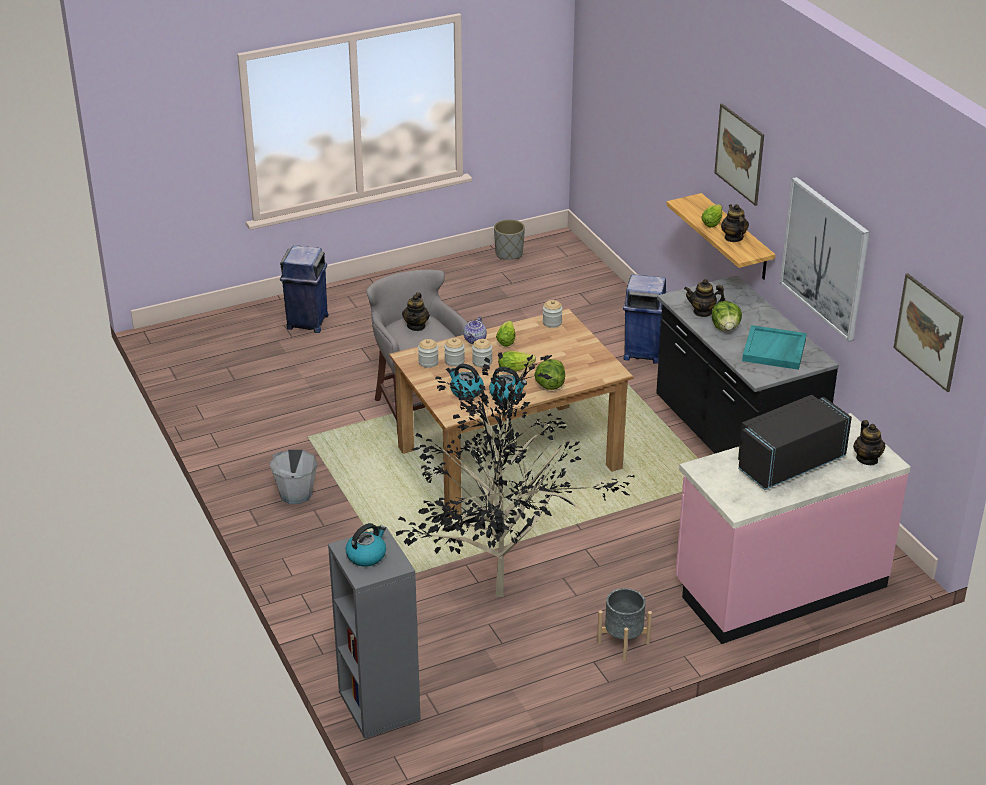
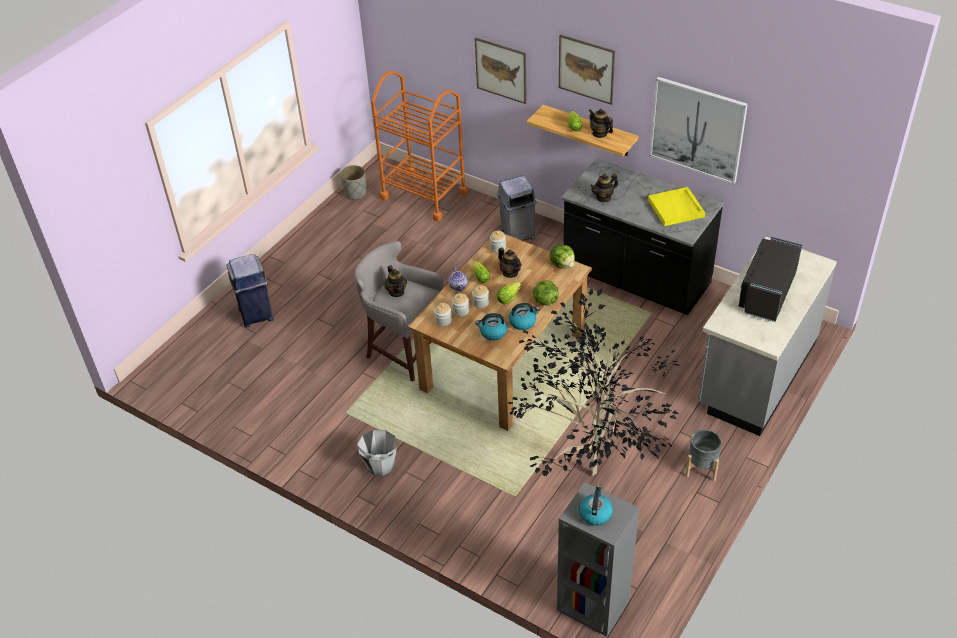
camera: 30 degrees left, 10 degrees up
(579, 281) = (424, 195): none -> orange cart
(642, 352) = (517, 234): blue trash can -> grey trash can
(725, 328) = (630, 204): lettuce -> lettuce (562, 264)
(774, 350) = (676, 208): turquoise tray -> yellow tray
(779, 586) = (755, 374): pink counter -> grey counter
(867, 459) = (808, 267): teapot -> teapot (510, 273)
(928, 332) = (820, 163): picture -> picture (501, 70)

